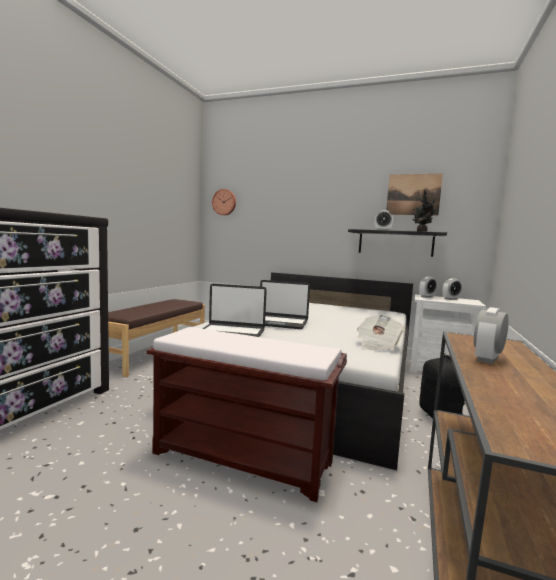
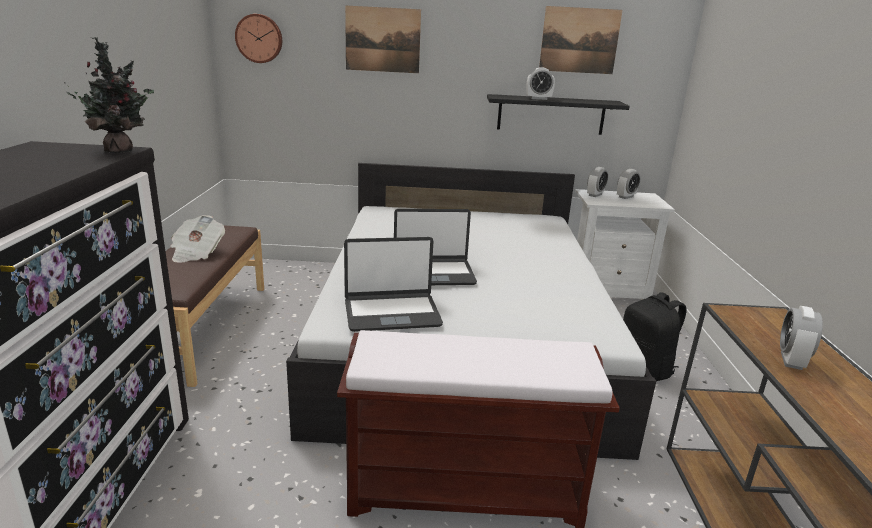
camera: 20 degrees left, 15 degrees up
(289, 200) = (382, 40): none -> picture
(377, 345) = (588, 302): newspaper -> newspaper (196, 253)
(422, 231) = (593, 101): potted plant -> potted plant (121, 151)

